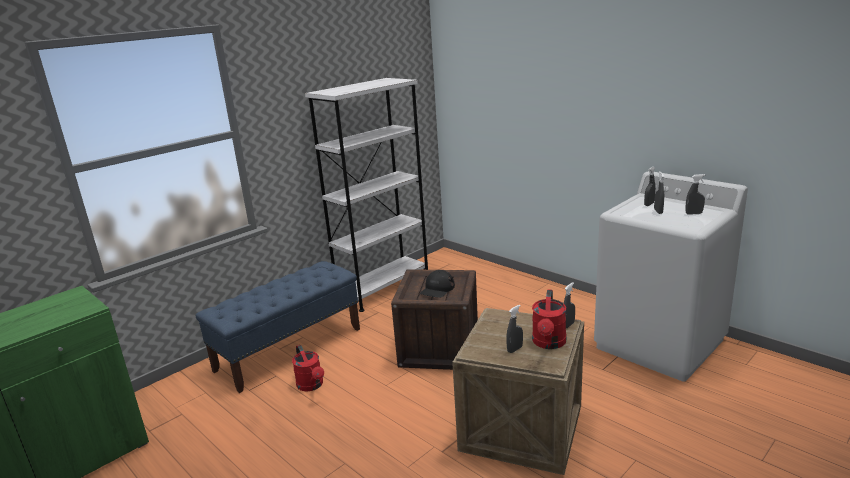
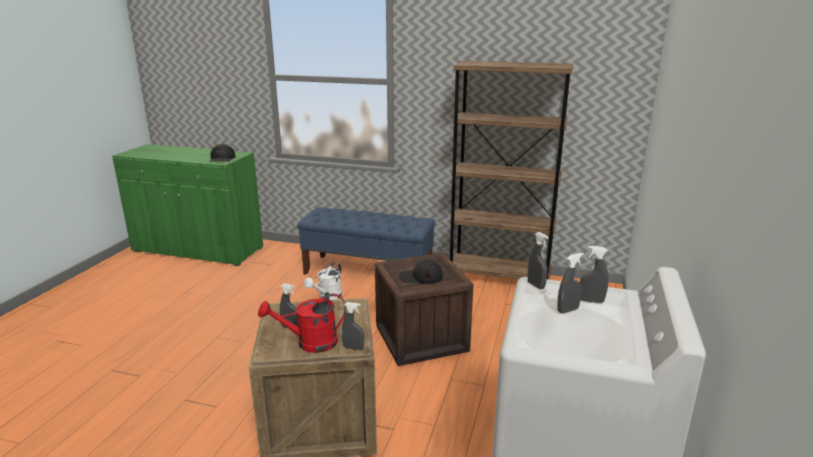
camera: 60 degrees right, 0 degrees up
(70, 308) = (222, 159): none -> black cap
(312, 386) = (327, 297): red watering can -> white watering can
(383, 288) = (499, 279): white bookcase -> brown bookcase
(694, 213) = (589, 338): grey spray bottle -> grey spray bottle (536, 285)

